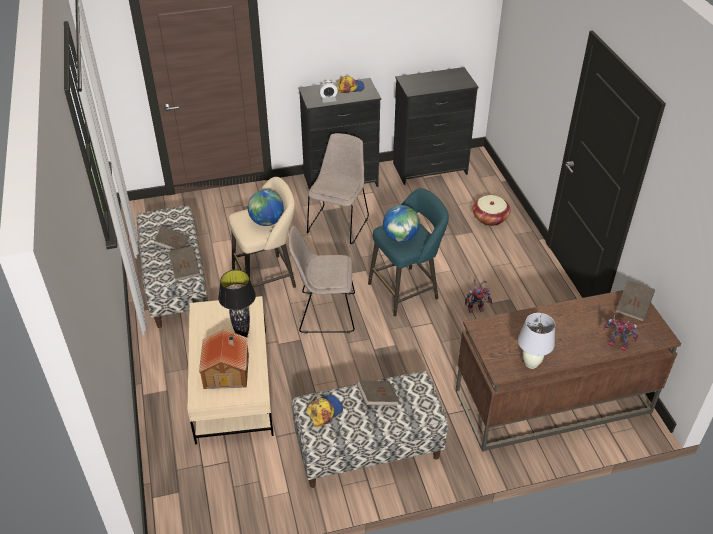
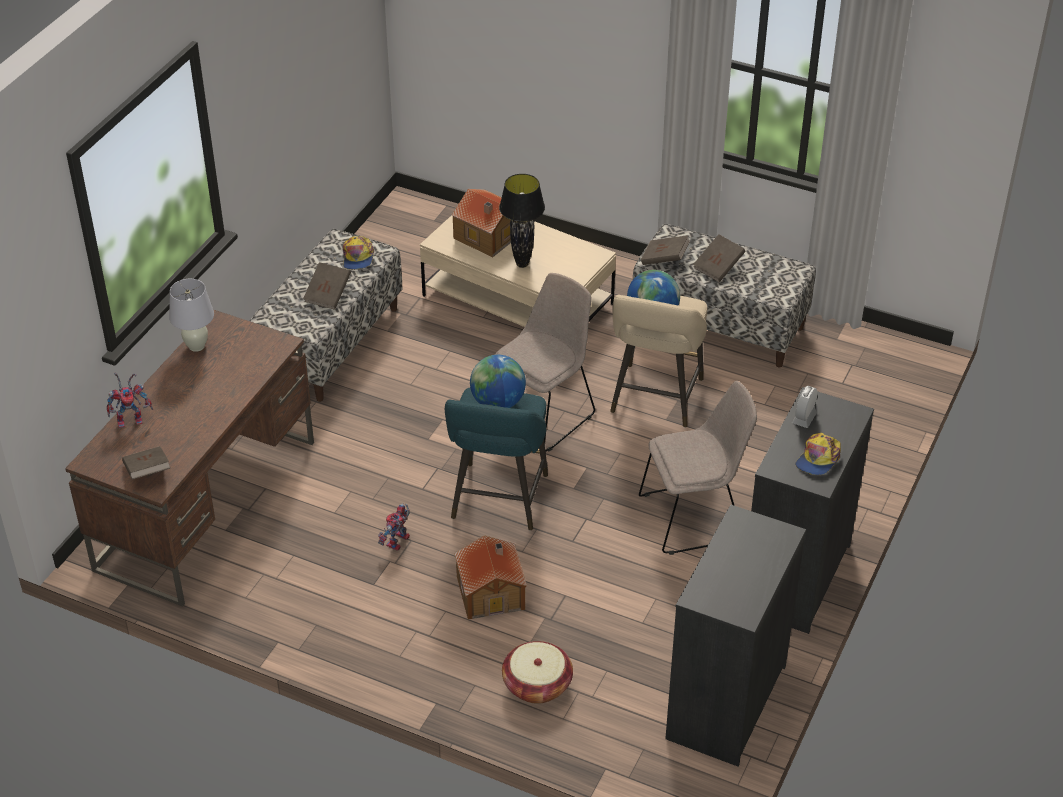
camera: 130 degrees right, 0 degrees up
(338, 223) = (694, 517): beige chair -> beige chair turned 75 degrees counterclockwise
(462, 259) = (491, 591): none -> toy house

